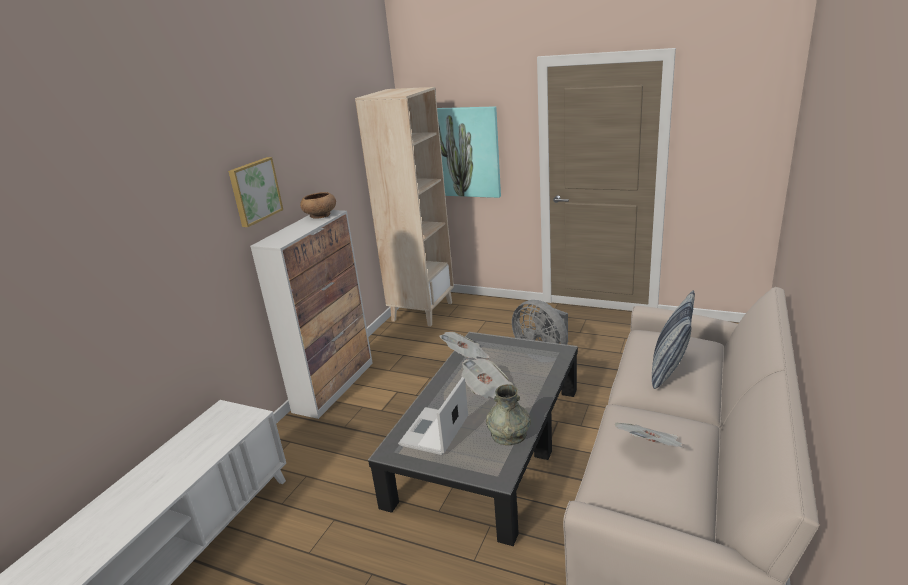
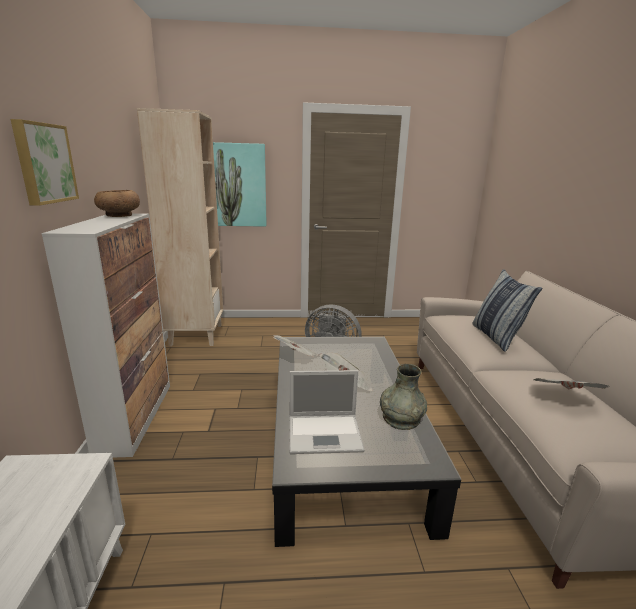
camera: 30 degrees left, 5 degrees down
(434, 432) = (326, 433): laptop -> laptop turned 90 degrees counterclockwise

